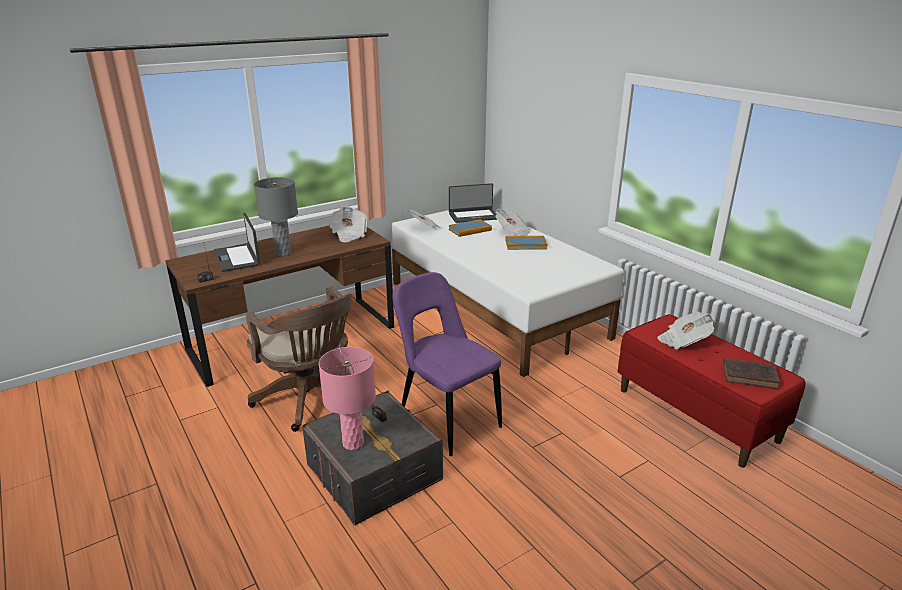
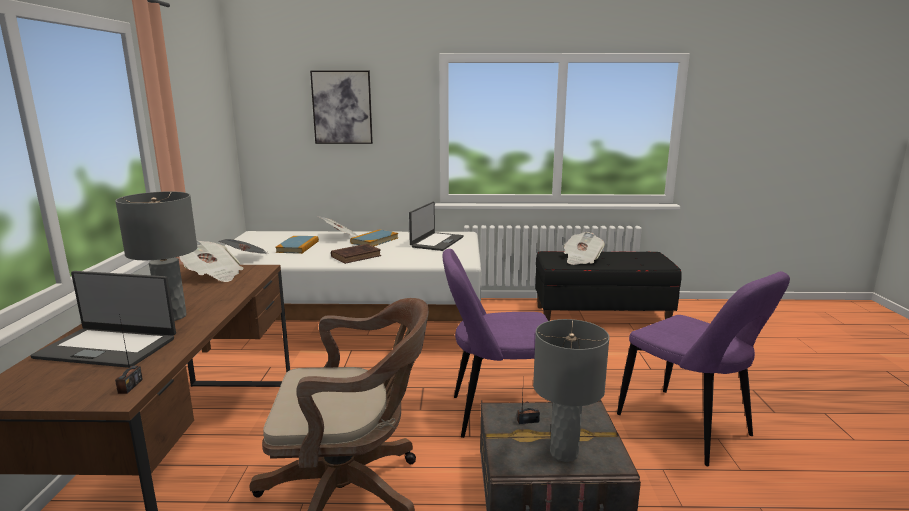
camera: 55 degrees left, 10 degrees down
(353, 443) = (564, 453): pink table lamp -> grey table lamp
(473, 216) = (271, 238): laptop -> laptop (436, 242)
(531, 525) = (688, 428): none -> purple chair
(549, 114) = (342, 107): none -> picture
(696, 414) = (601, 316): red bench -> black bench
(751, 376) = (645, 260): brown book -> brown book (357, 256)

